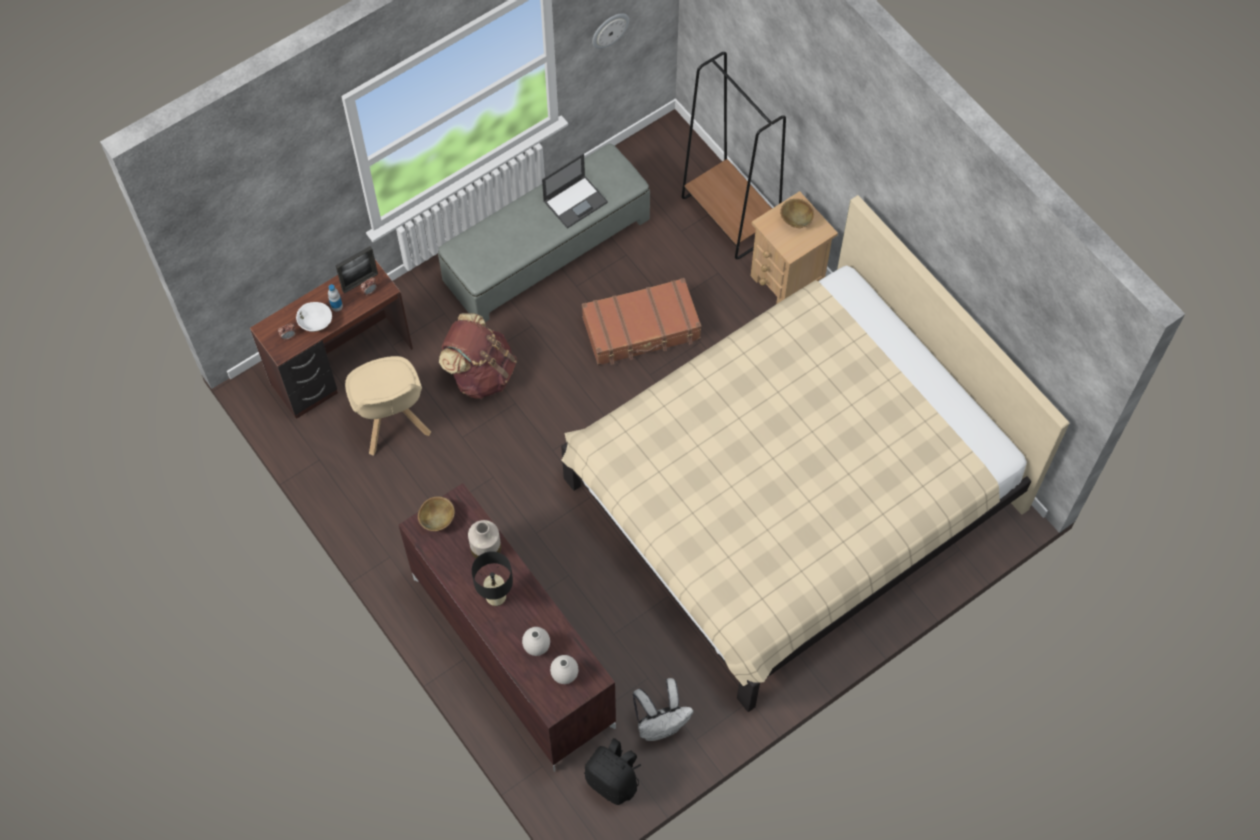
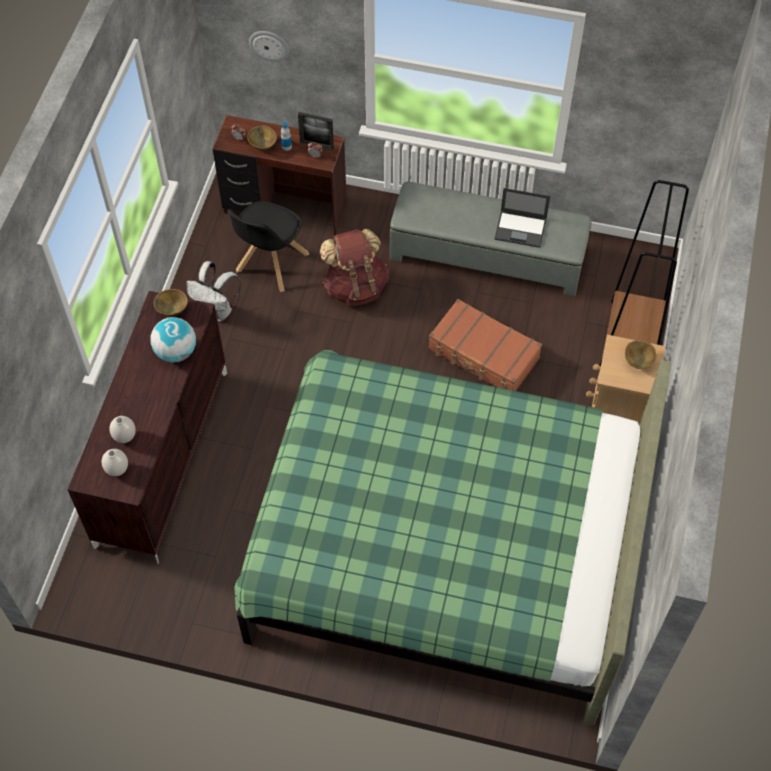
camera: 50 degrees right, 5 degrees down
(316, 323) = (263, 145): white bowl -> brown bowl
(392, 422) = (270, 265): beige chair -> black chair
(485, 547) = (176, 352): beige vase -> globe
(496, 597) = (143, 386): black table lamp -> none
(609, 30) = (633, 115): wall clock -> wall clock (269, 45)
(613, 780) = (117, 592): black backpack -> none
(660, 724) = (185, 591): white backpack -> white backpack (217, 310)
(792, 494) = (446, 545): beige bed -> green bed

